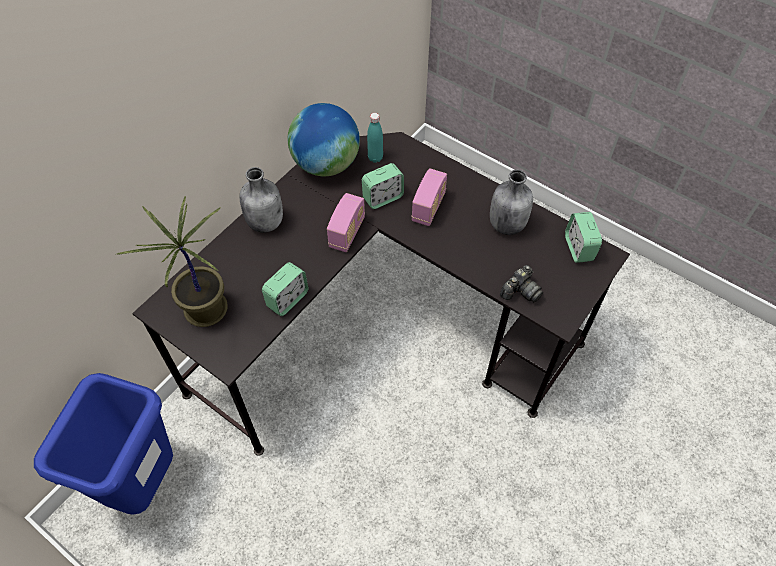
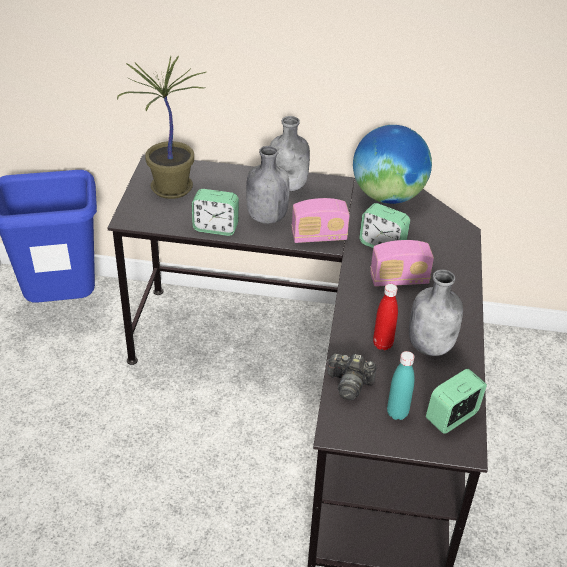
camera: 60 degrees right, 15 degrees down
(297, 257) = (266, 217): none -> grey bottle
(375, 158) = (427, 223): turquoise bottle -> turquoise bottle (397, 413)
(491, 252) = (382, 344): none -> red bottle

